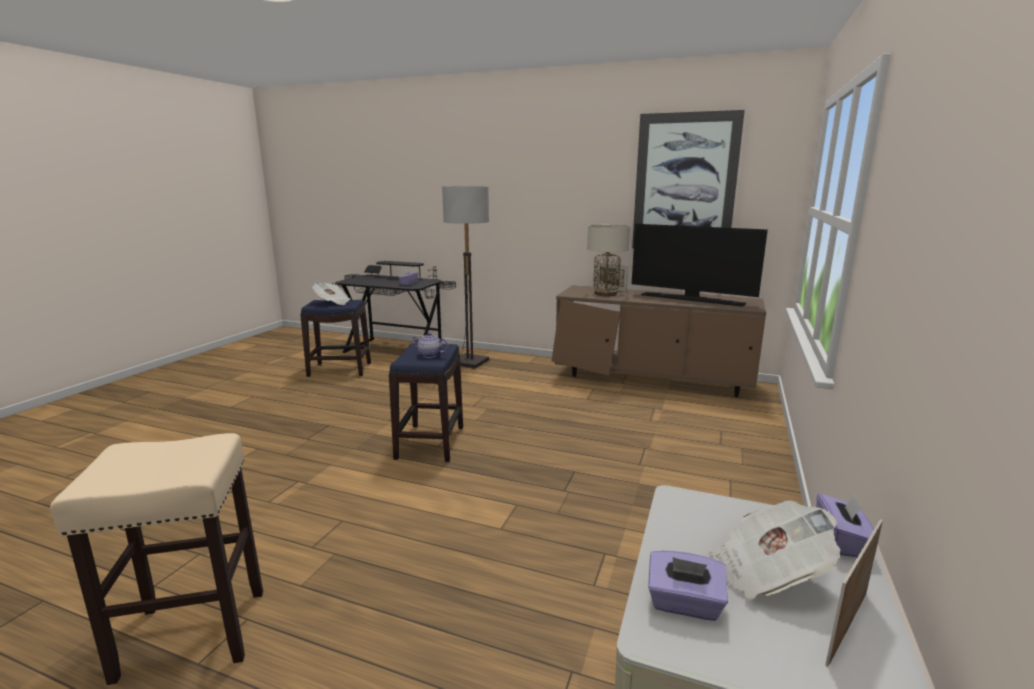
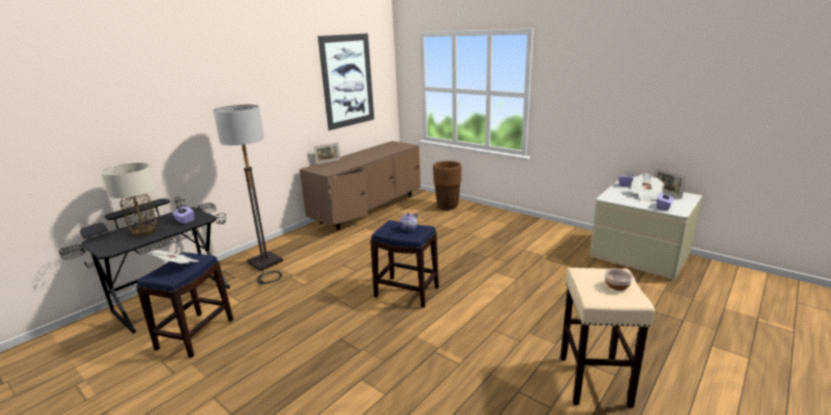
camera: 70 degrees left, 5 degrees up
(146, 469) = (616, 286): none -> bowl
(605, 294) = (339, 165): table lamp -> table lamp (144, 232)
(692, 299) = (379, 151): television -> none
(735, 430) = (447, 206): none -> brown planter

